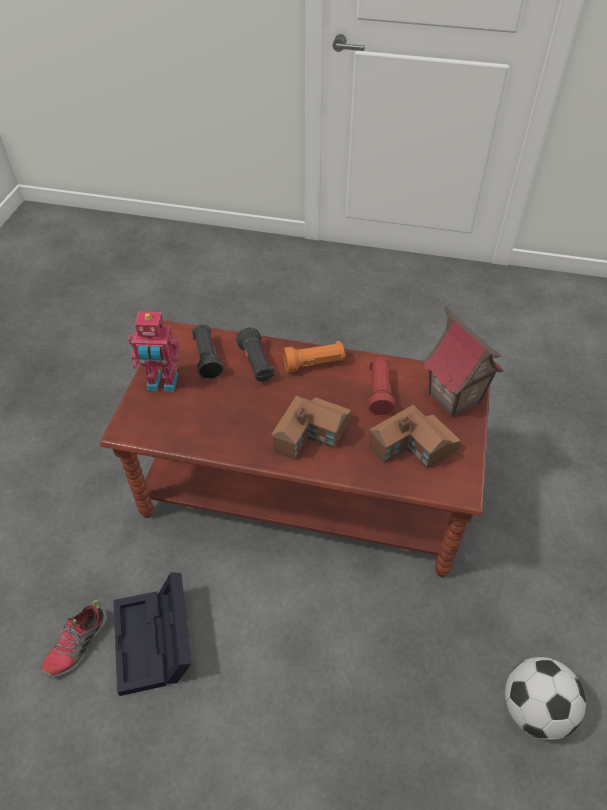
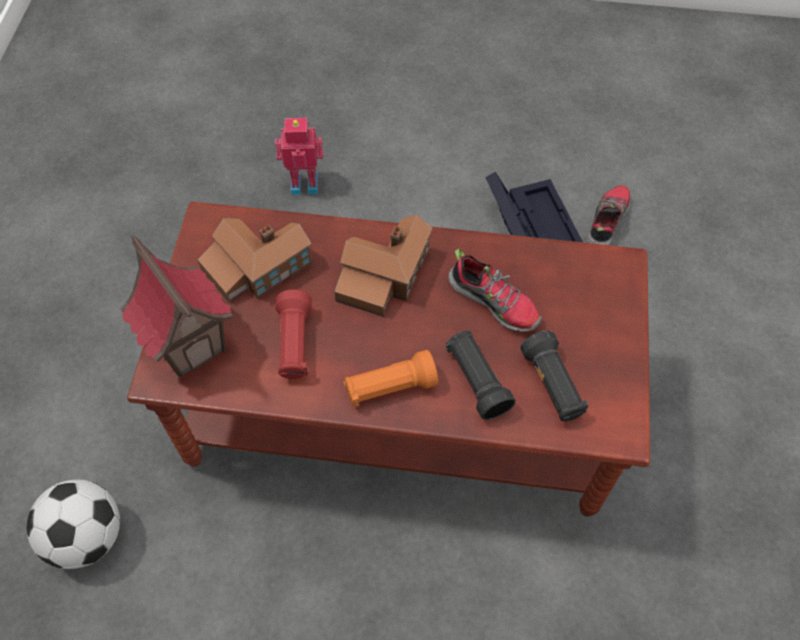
camera: 175 degrees right, 10 degrees up
(162, 384) = (602, 336): toy robot -> toy robot (304, 182)
(231, 410) = (494, 301): none -> shoe
(535, 709) = (166, 203): football -> football (87, 536)

